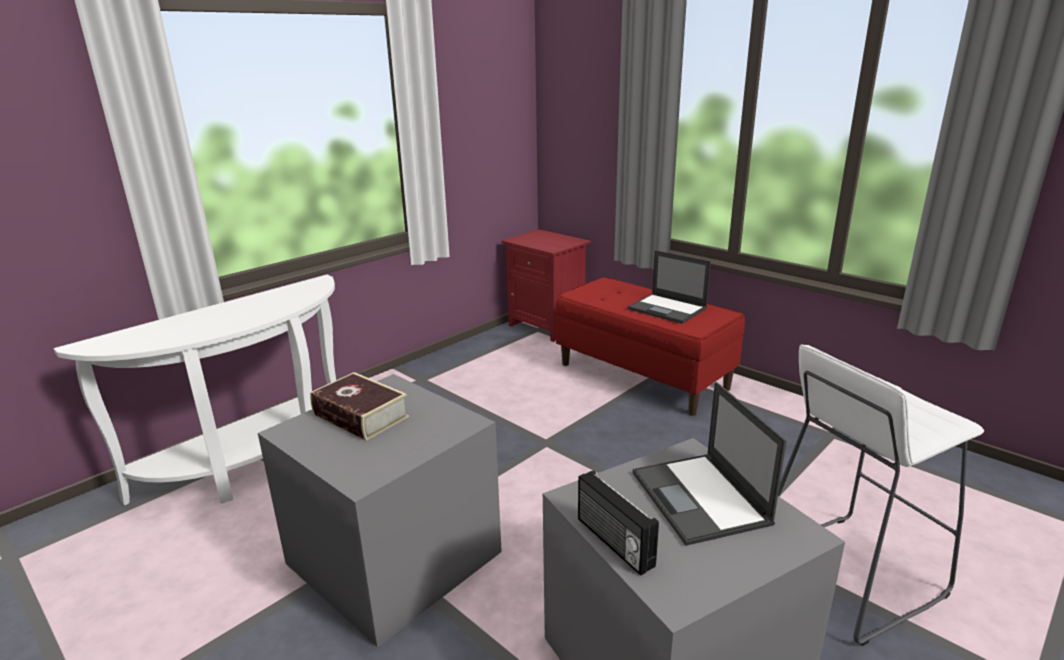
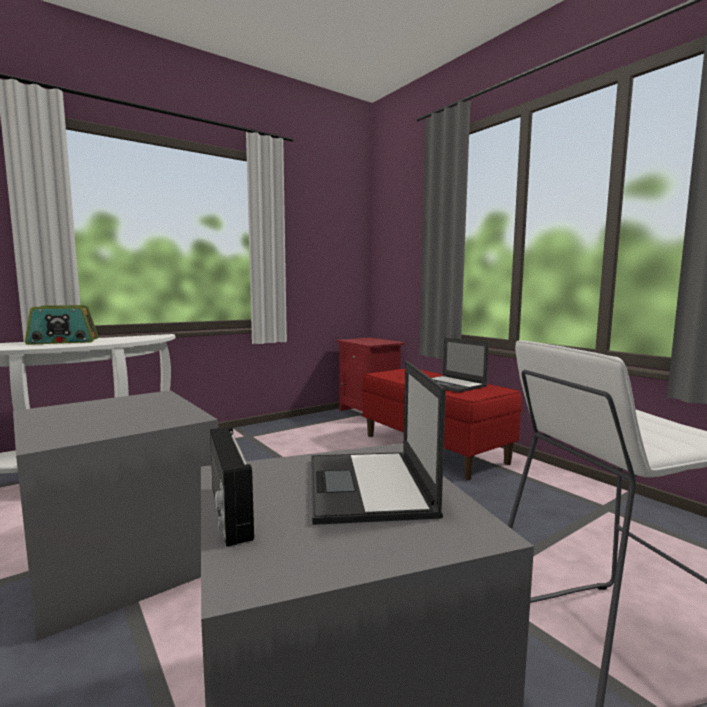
camera: 10 degrees right, 15 degrees down
(218, 314) = (63, 341): none -> radio
(360, 415) = (108, 408): book -> none

